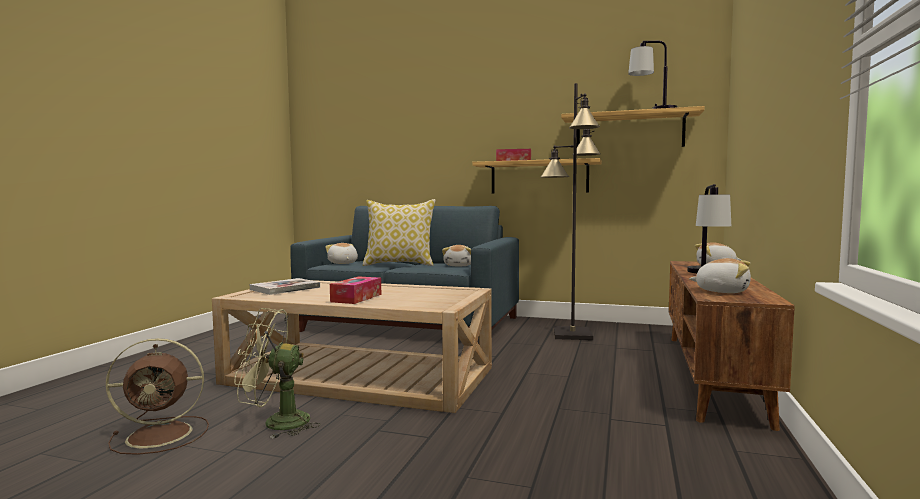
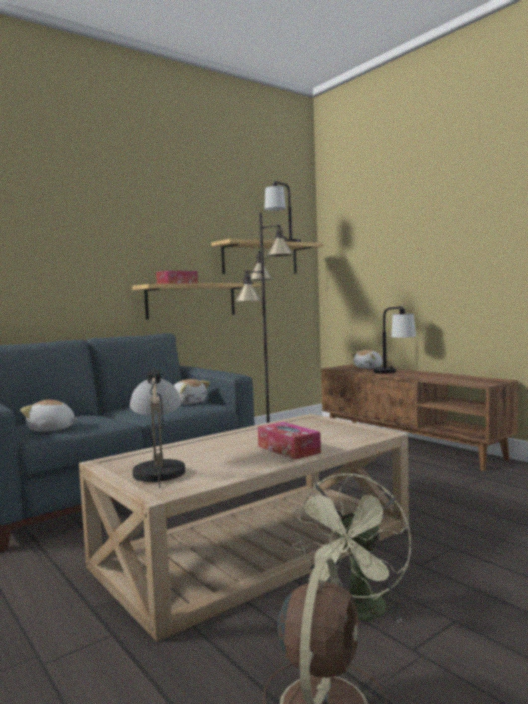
camera: 55 degrees left, 0 degrees up
(285, 288) = (158, 469): book -> table lamp
(400, 264) = (125, 415): pillow -> none
(722, 291) = (463, 380): plush toy -> none

